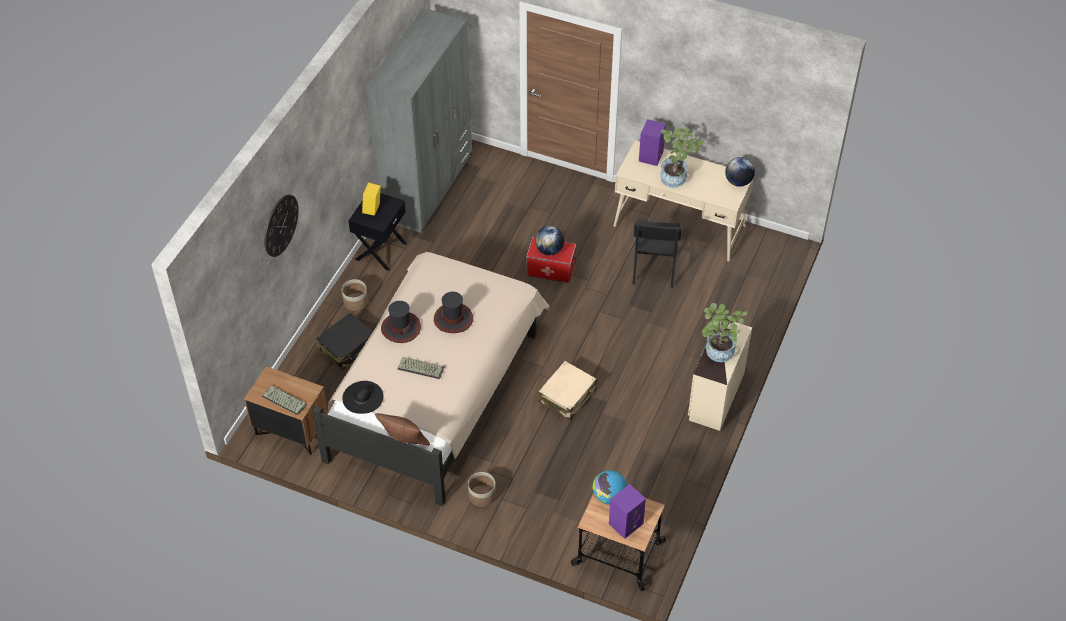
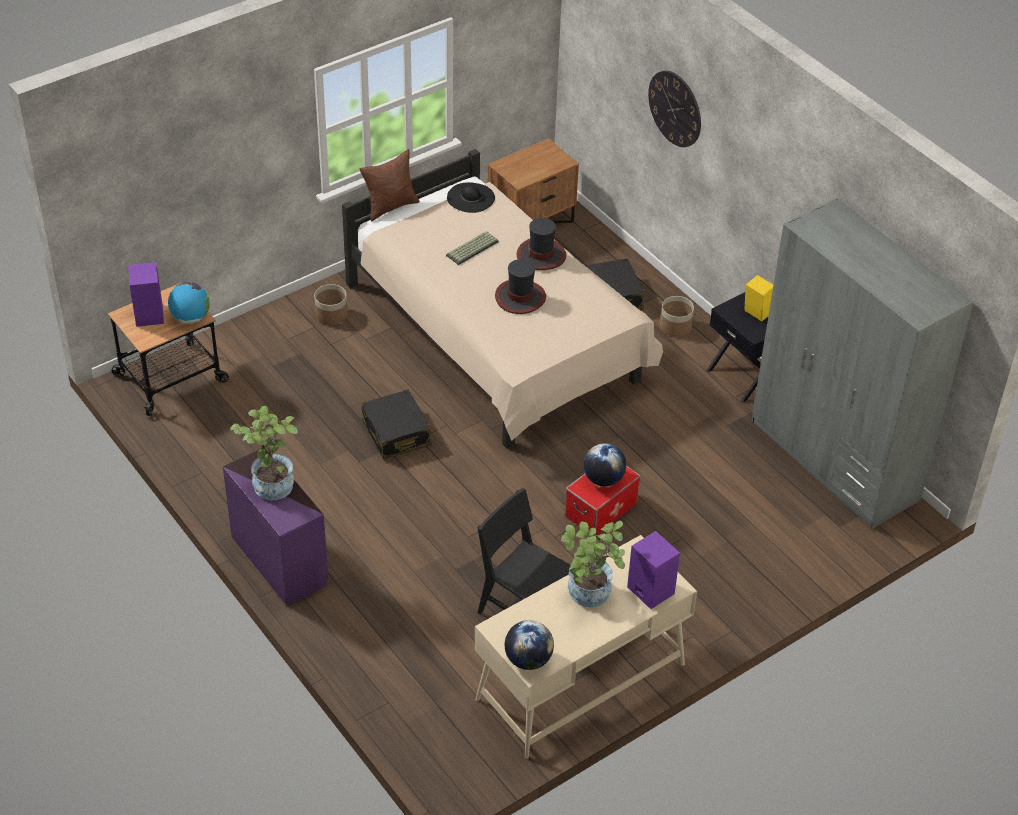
camera: 120 degrees right, 5 degrees down
(283, 400) = (522, 159): keyboard -> none
(567, 396) = (396, 433): beige suitcase -> black suitcase
(715, 396) = (280, 559): beige dresser -> purple dresser

